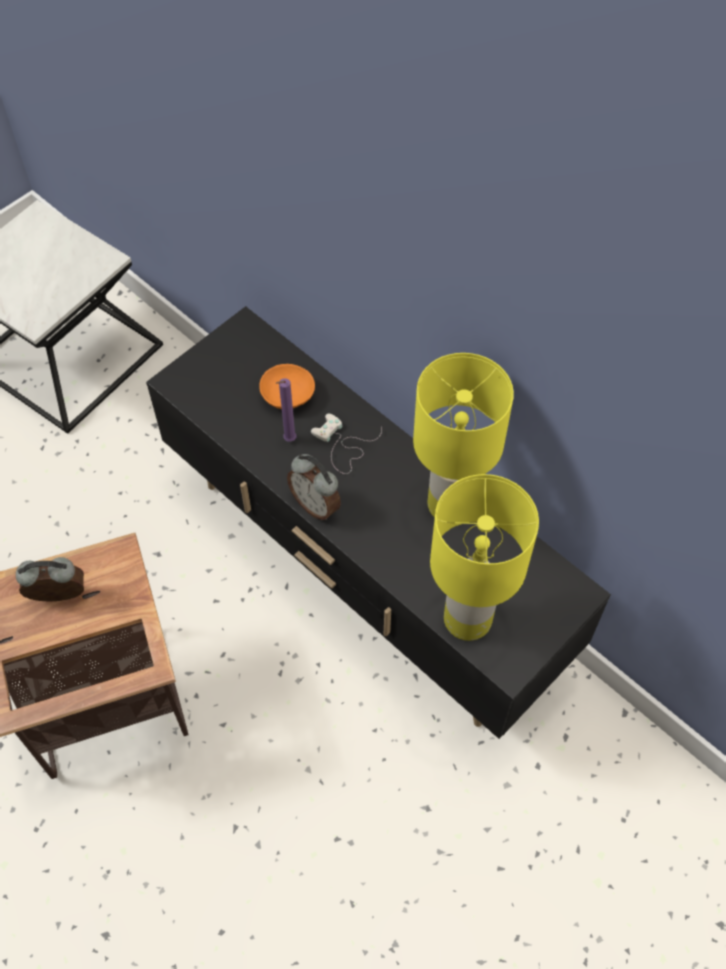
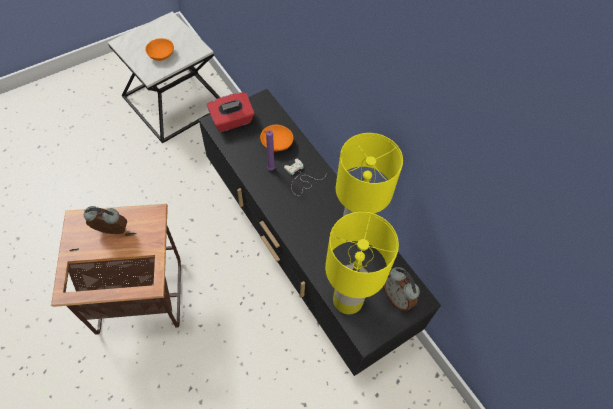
camera: 10 degrees right, 0 degrees up
(43, 282) = (161, 55): none -> orange bowl
(204, 373) = (232, 121): none -> red tissue box
(316, 504) = (275, 210): alarm clock -> alarm clock (397, 297)

